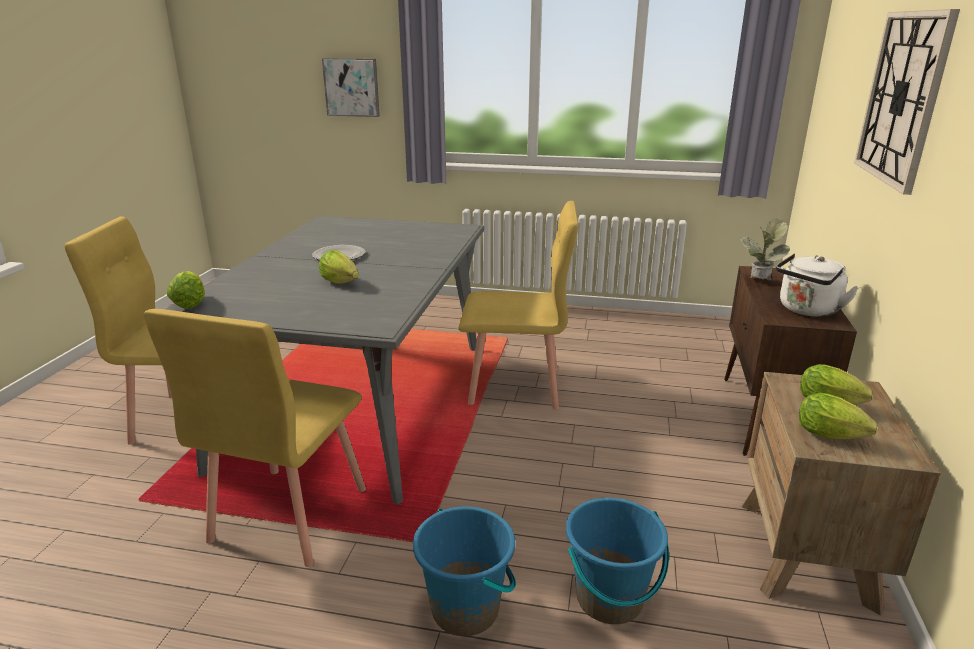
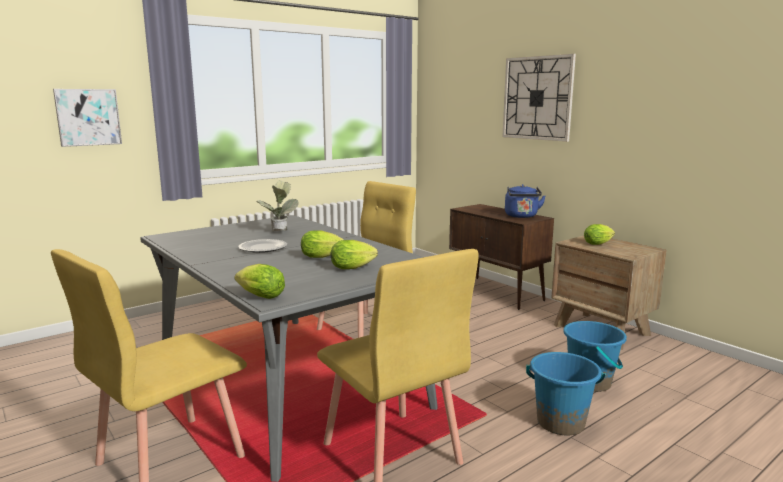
camera: 50 degrees left, 10 degrees down
(758, 282) = (476, 212): potted plant -> potted plant (279, 233)
(807, 310) = (521, 216): white kettle -> blue kettle
(833, 436) = (625, 251): lettuce -> lettuce (354, 268)

